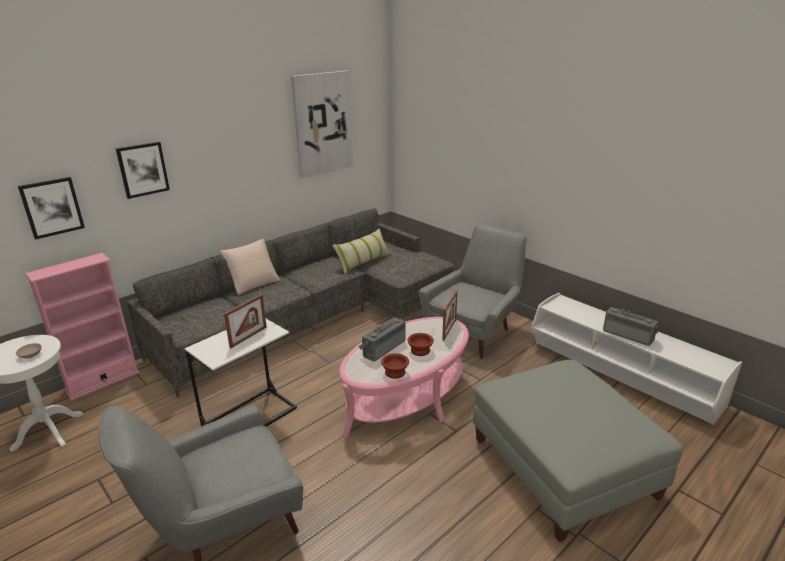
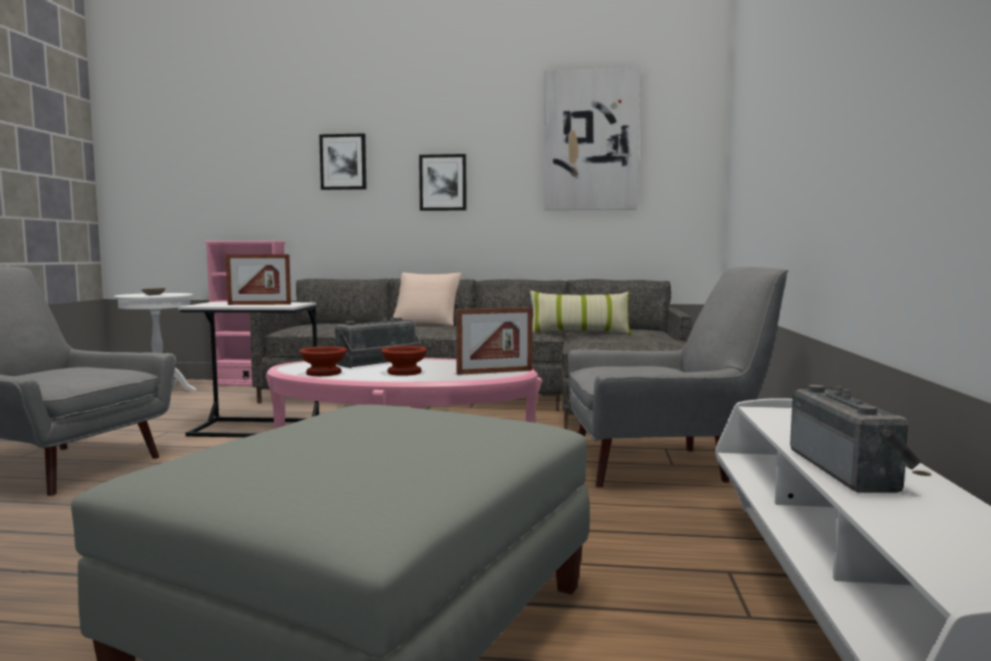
camera: 50 degrees right, 20 degrees down
(52, 207) = (254, 184): picture -> picture (443, 182)
(382, 348) = (379, 363): radio -> radio turned 135 degrees clockwise

